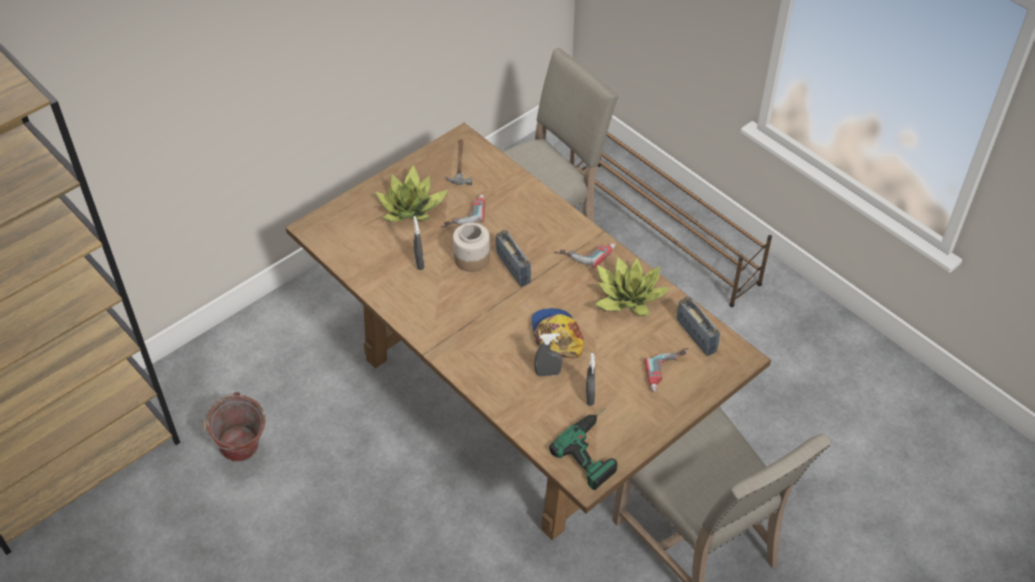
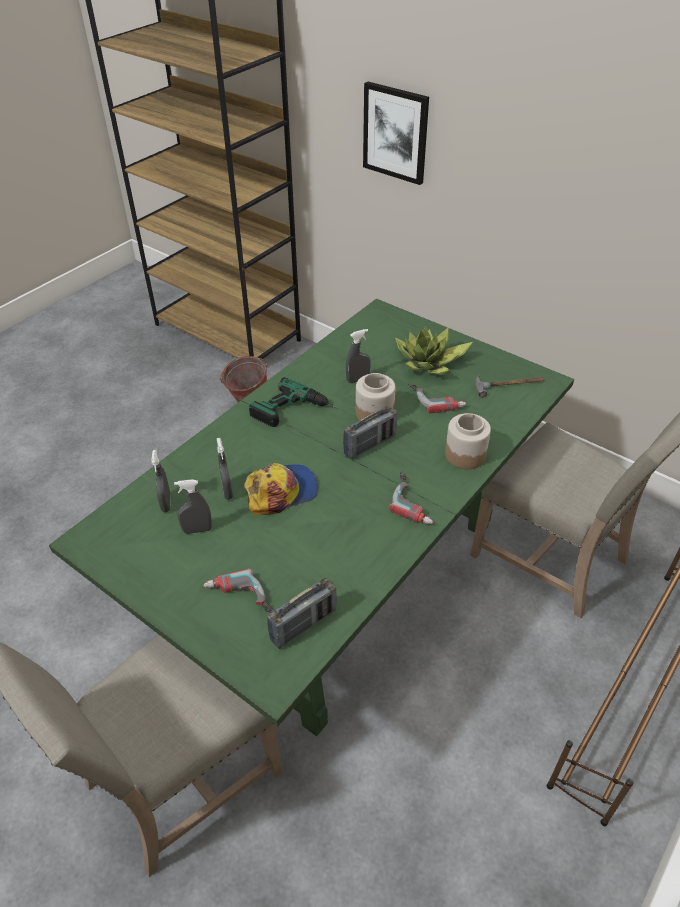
camera: 80 degrees right, 5 degrees down
(179, 92) = (395, 133): none -> picture
(515, 398) = (342, 574): brown dining table -> green dining table
(540, 211) = (465, 455): none -> jar
(553, 419) = (166, 503): none -> grey spray bottle
(596, 448) = (126, 544): power drill -> power drill (296, 412)
(627, 298) = (352, 548): potted plant -> none

